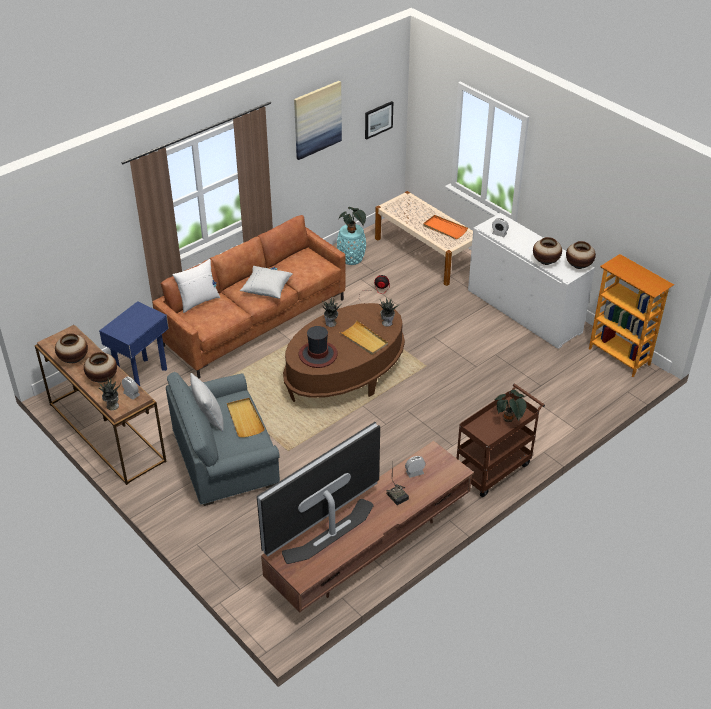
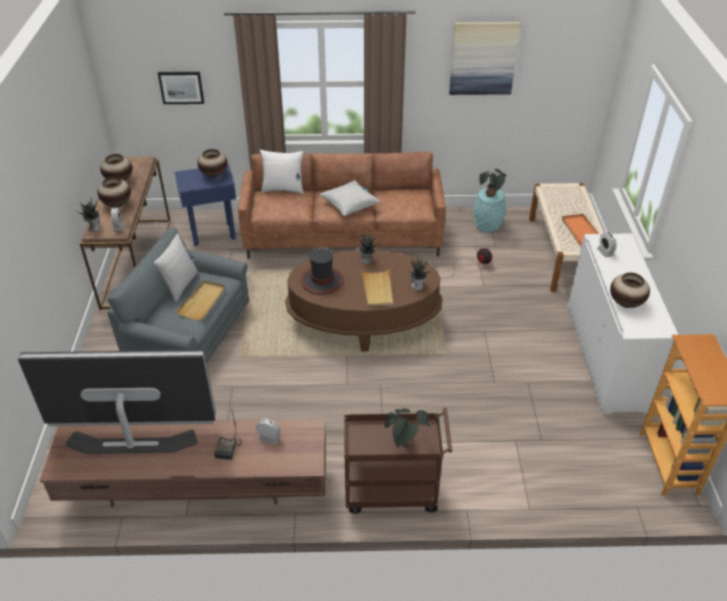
camera: 40 degrees right, 0 degrees up
(378, 119) = (569, 89): picture -> picture (181, 87)
(578, 265) = (661, 326): vase -> vase (214, 174)

